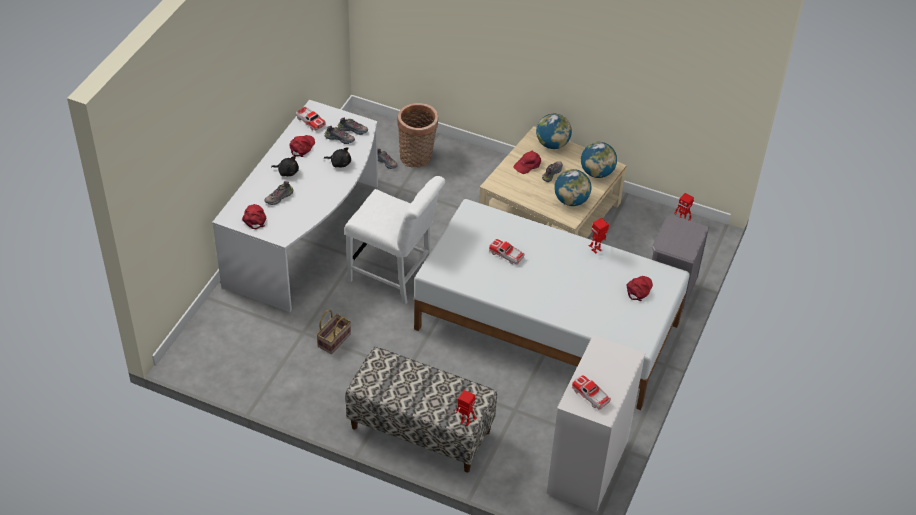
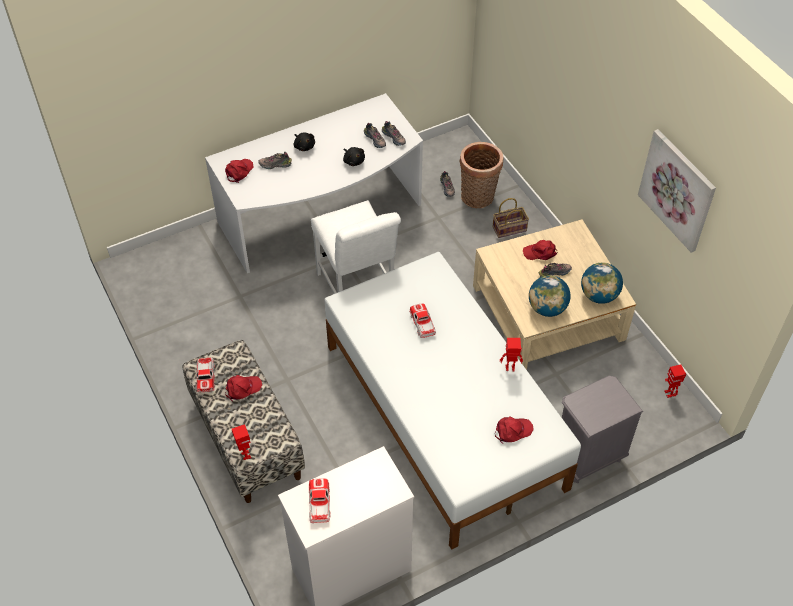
camera: 40 degrees right, 5 degrees up
(302, 147) = (337, 131): red cap -> red cap (242, 388)
(310, 121) = (367, 112): toy car -> toy car (206, 377)
(334, 339) = (257, 317): basket -> basket (510, 228)
(552, 144) = (582, 245): globe -> none
(642, 52) = (677, 190): none -> picture

